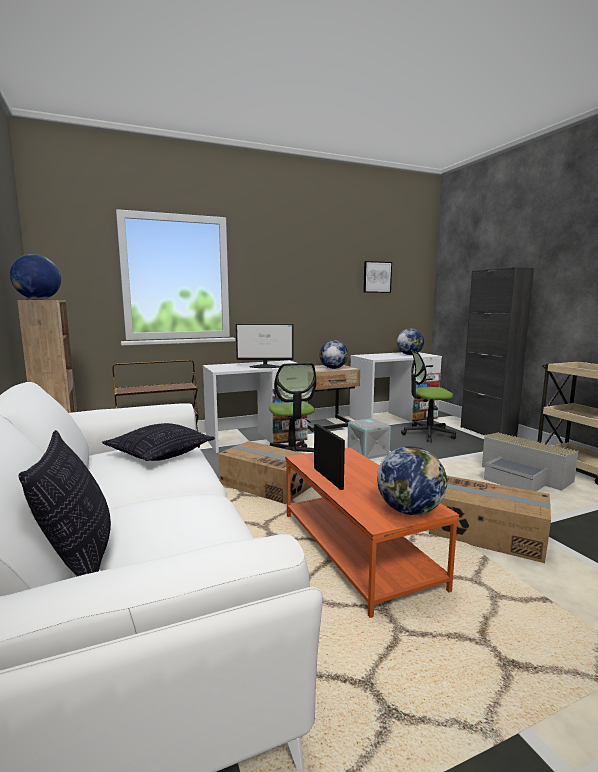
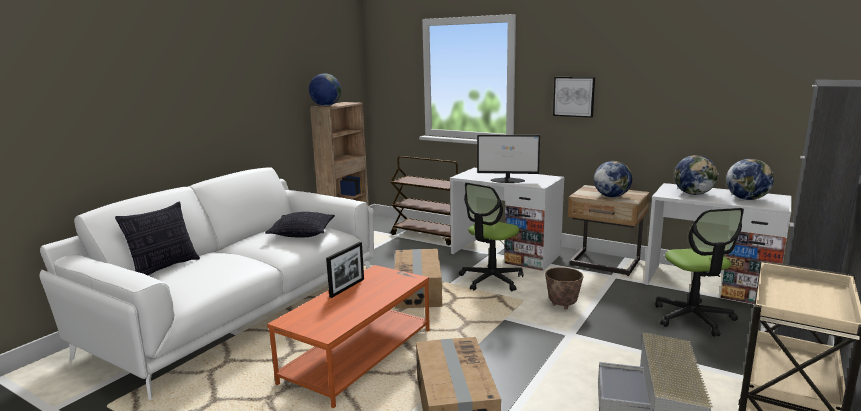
camera: 55 degrees right, 5 degrees up
(265, 366) = (508, 180): monitor -> monitor turned 45 degrees counterclockwise
(368, 453) = (562, 305): grey storage box -> planter
(377, 277) = (724, 75): picture -> picture (574, 96)
(410, 510) = (315, 326): globe -> globe (693, 194)
(427, 434) = (693, 318): office chair -> office chair turned 150 degrees counterclockwise

